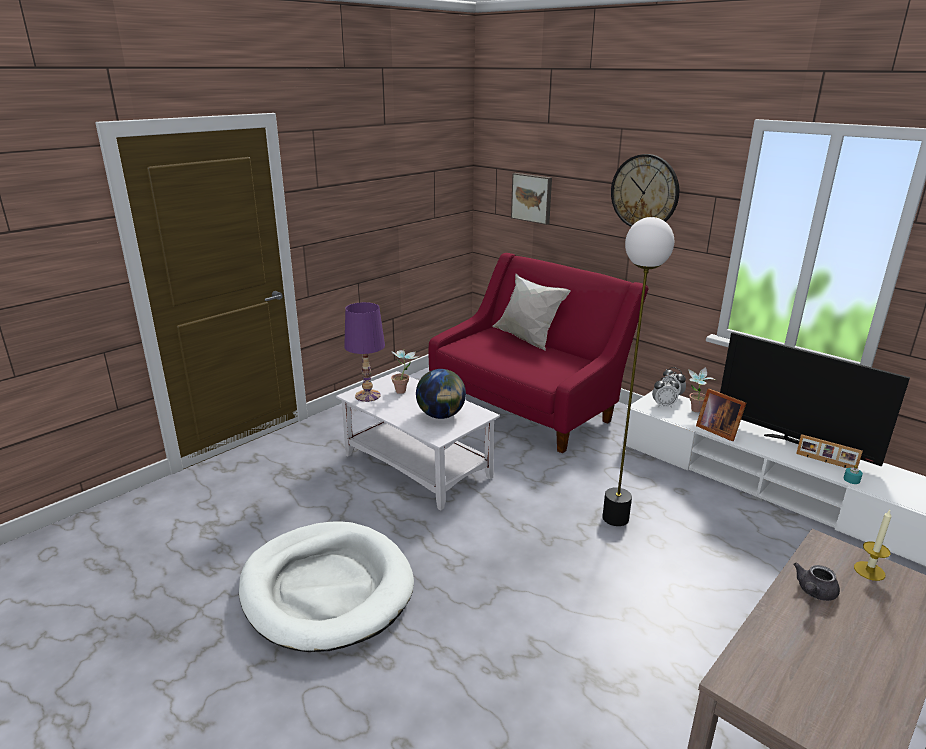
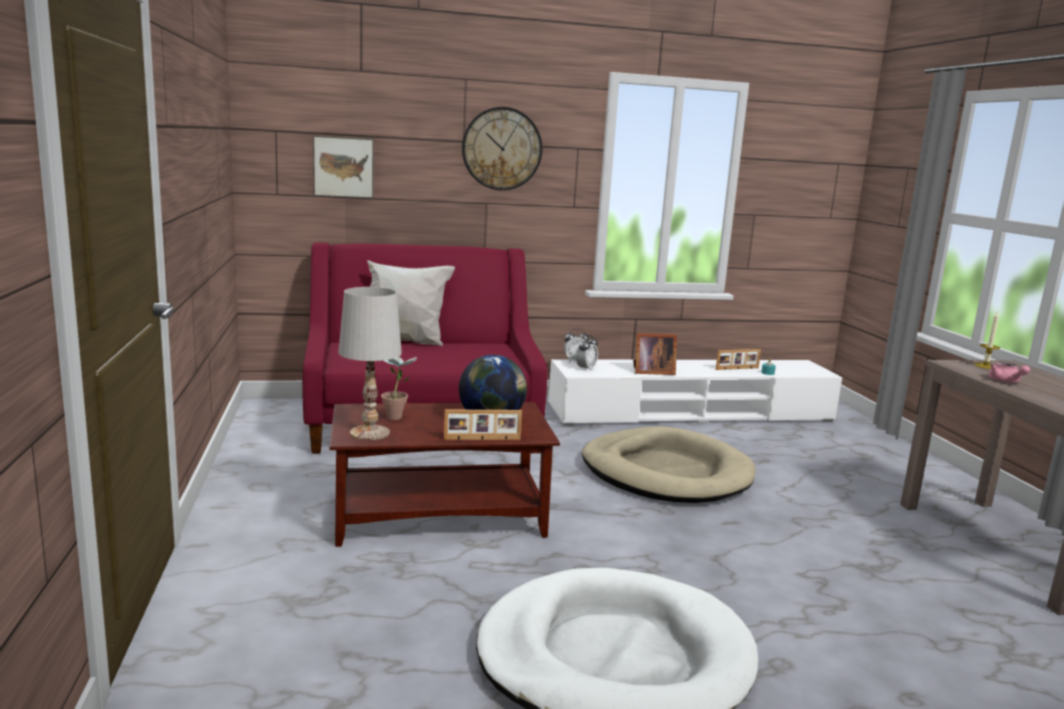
camera: 55 degrees left, 10 degrees down
(367, 396) = (370, 433): purple table lamp -> white table lamp
(404, 425) = (482, 439): none -> picture frame
(418, 466) = (441, 516): white coffee table -> brown coffee table
(615, 518) = (666, 472): floor lamp -> beige dog bed
(694, 411) = (612, 366): potted plant -> none
(792, 442) = (700, 364): television -> none
(813, 592) = (1006, 381): grey teapot -> pink teapot

